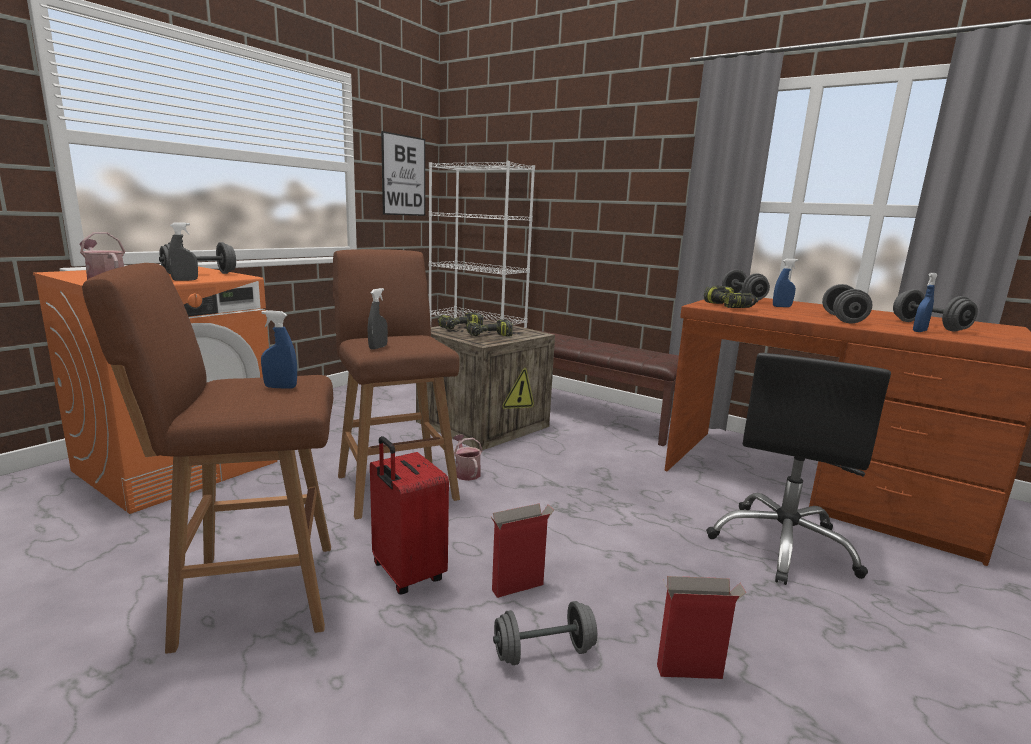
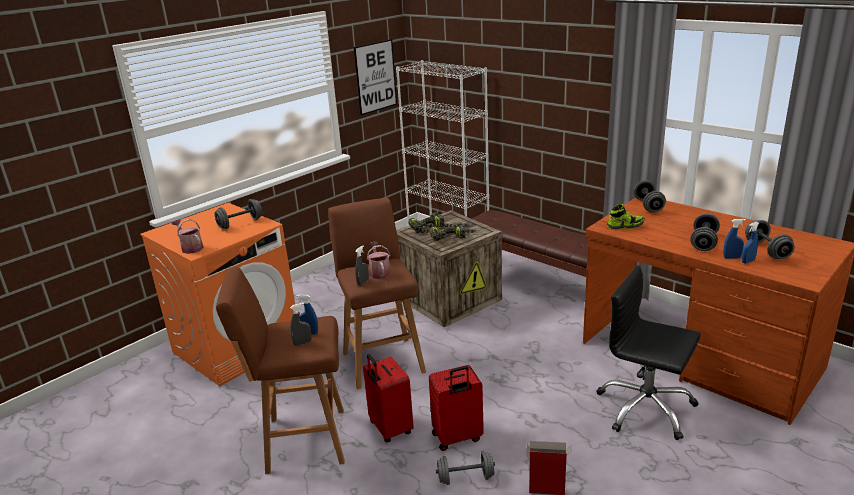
camera: 10 degrees right, 10 degrees up
(185, 280) = (235, 237): grey spray bottle -> grey spray bottle (302, 343)
(466, 472) = (432, 348): watering can -> watering can (379, 272)
(518, 587) = (457, 438): cardboard box -> red suitcase
(730, 306) = (625, 226): power drill -> shoe
(782, 306) = (670, 221): blue spray bottle -> blue spray bottle (732, 257)
(783, 545) = (645, 408): black office chair -> black office chair turned 90 degrees clockwise

